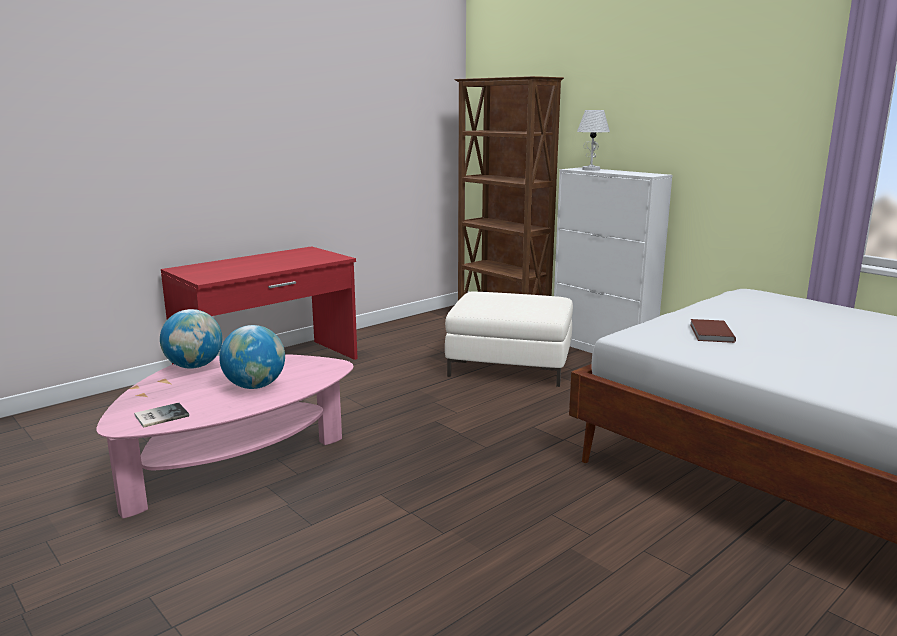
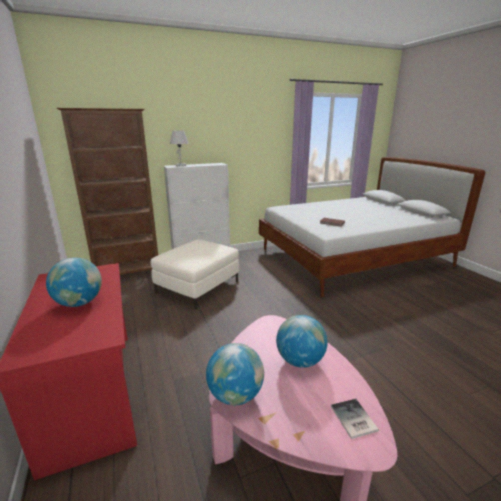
camera: 70 degrees left, 5 degrees up
(260, 264) = (79, 303): none -> globe

